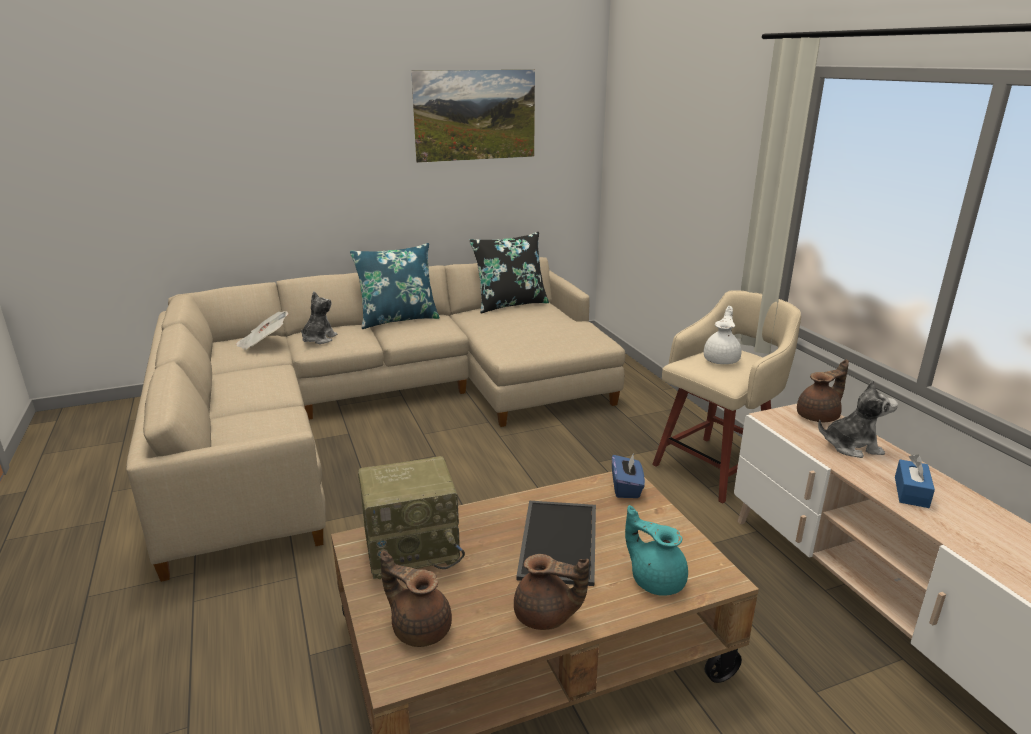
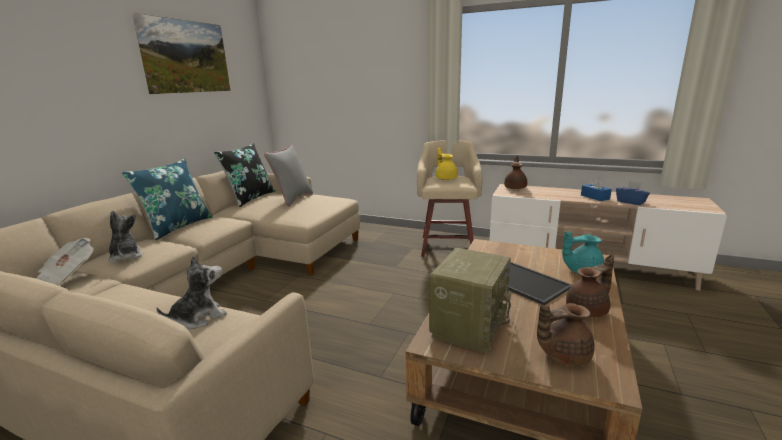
camera: 45 degrees left, 5 degrees down
(544, 321) = (293, 199): none -> grey pillow
(626, 488) = (492, 247): blue tissue box -> blue tissue box (631, 202)
(722, 360) = (446, 178): white teapot -> yellow teapot
(851, 446) = (547, 192): plush toy -> plush toy (199, 318)

